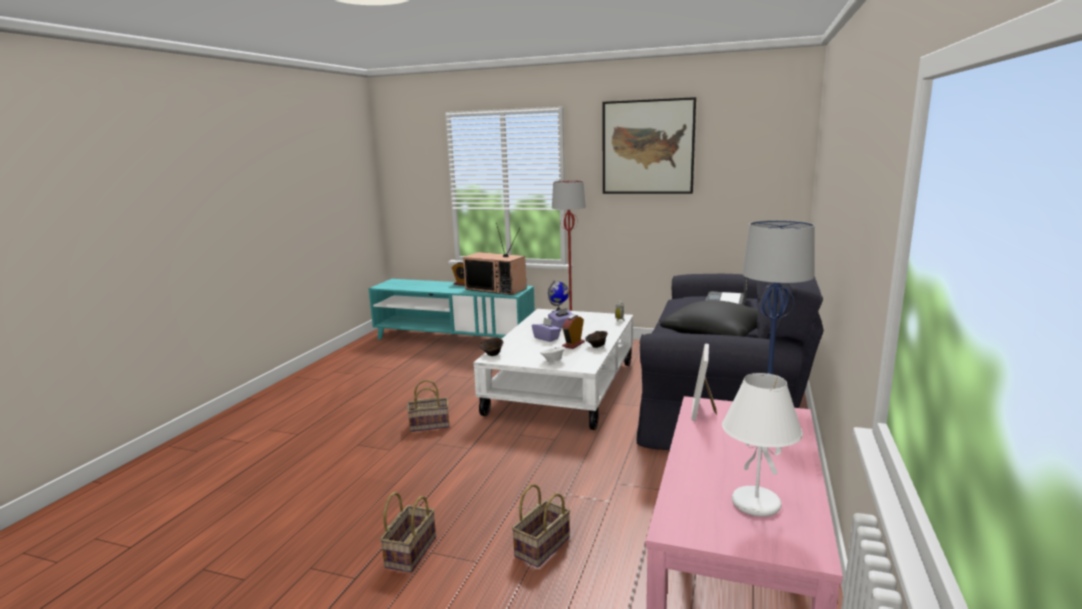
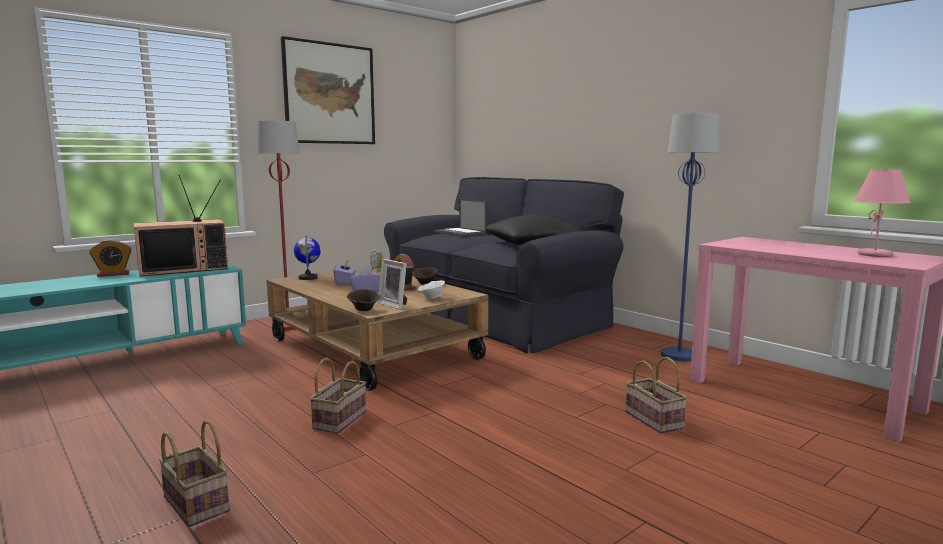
camera: 60 degrees left, 5 degrees down
(410, 551) = (614, 479): basket -> basket (193, 504)
(563, 387) = (374, 349): white coffee table -> brown coffee table
(704, 410) = (729, 245): picture frame -> picture frame (395, 305)
(755, 504) = (875, 255): white table lamp -> pink table lamp

